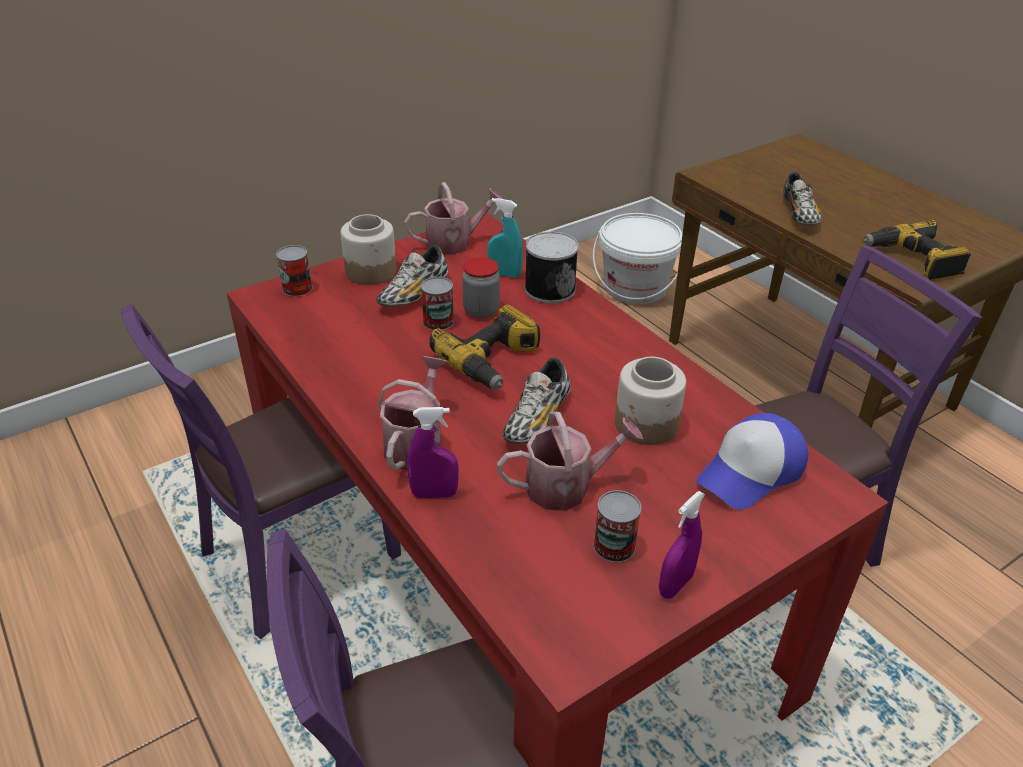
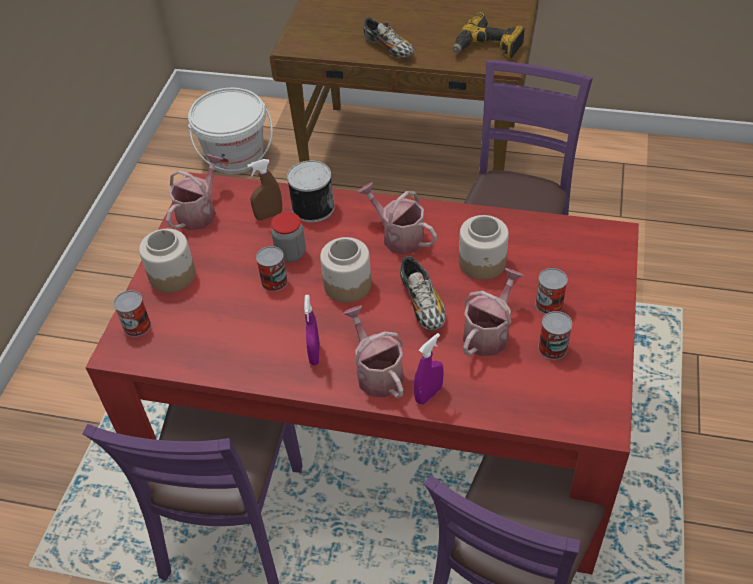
camera: 40 degrees left, 10 degrees up
(414, 294) = (228, 272): shoe -> none
(493, 361) = (347, 285): power drill -> jar
(504, 274) = (269, 215): turquoise spray bottle -> brown spray bottle
(594, 354) = (398, 236): none -> watering can
(667, 505) = (549, 304): none -> can
(675, 585) = (603, 345): purple spray bottle -> purple spray bottle (314, 354)
(751, 472) = (564, 253): cap -> none

